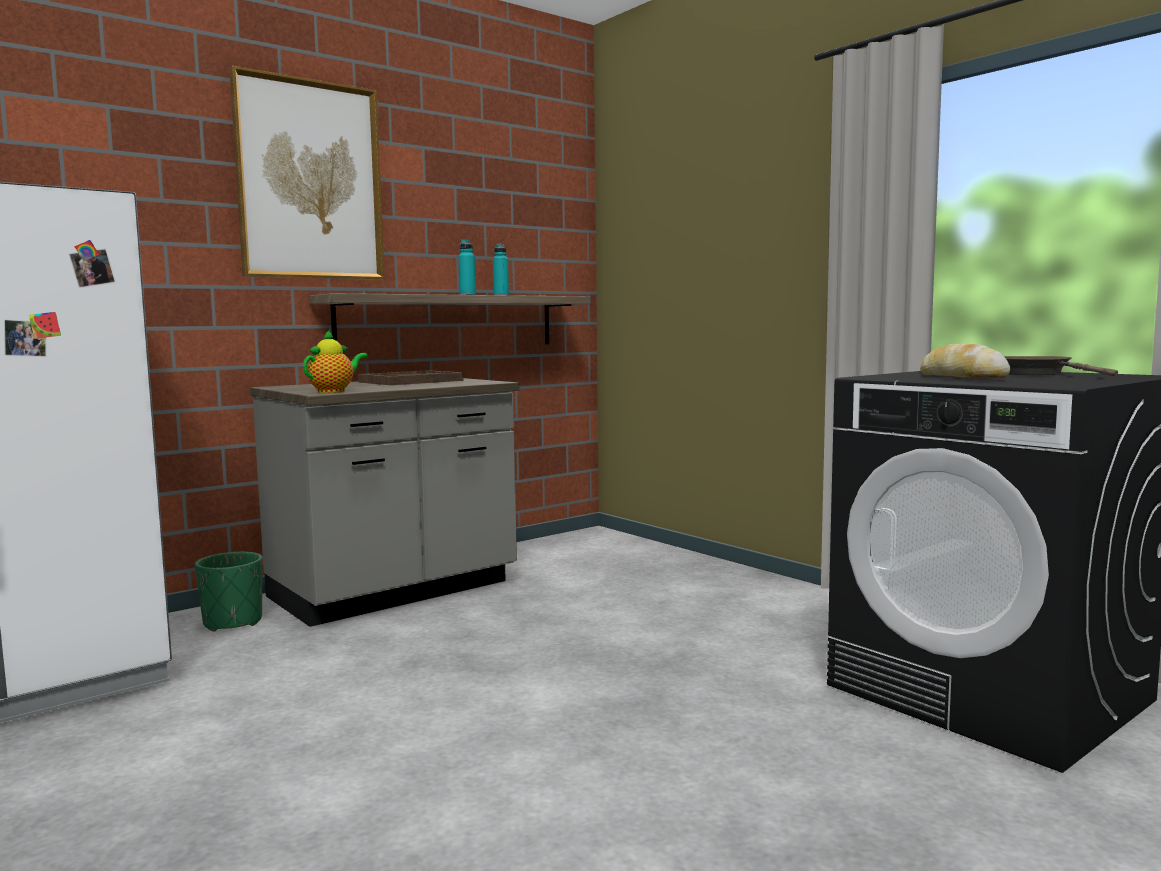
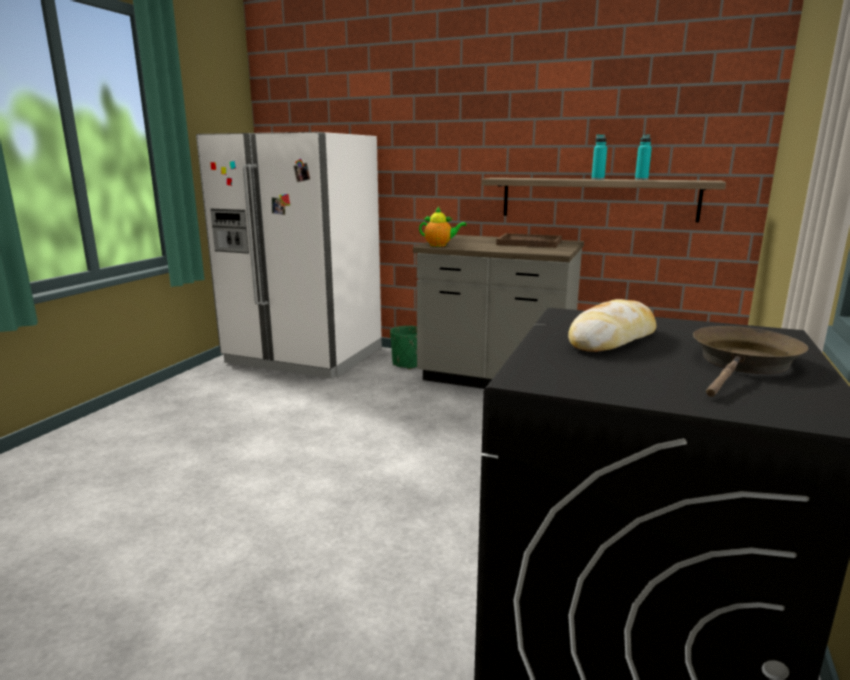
camera: 60 degrees right, 10 degrees up
(310, 180) = (498, 98): picture -> none

